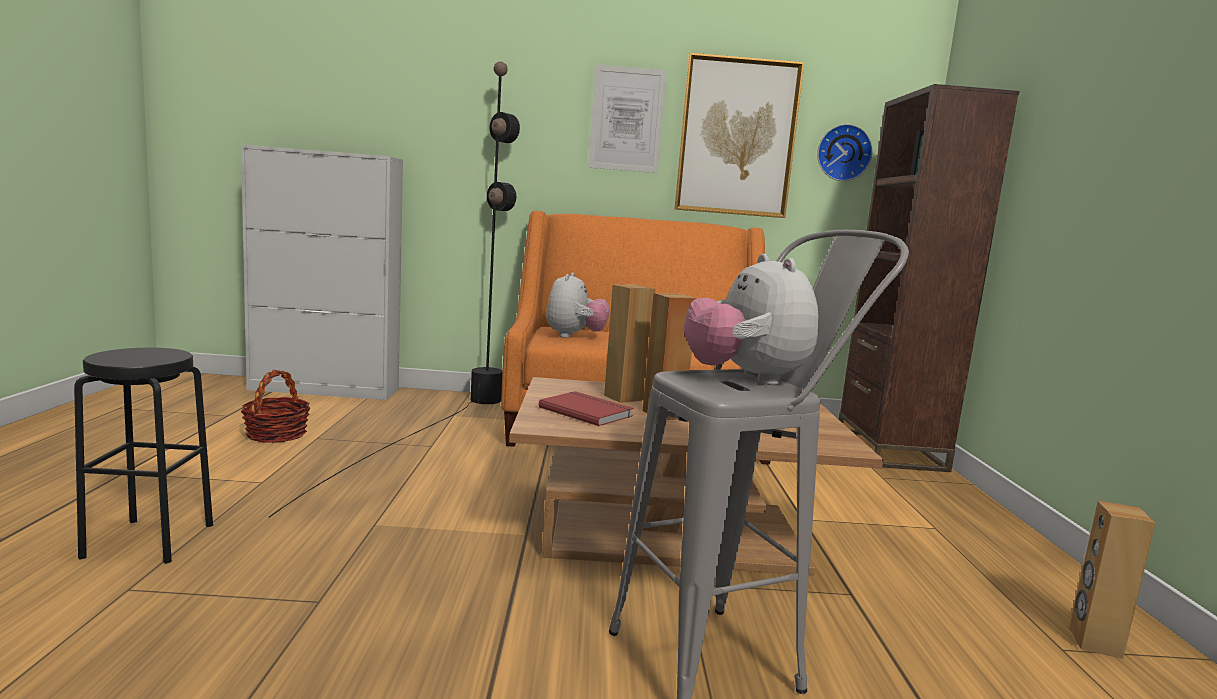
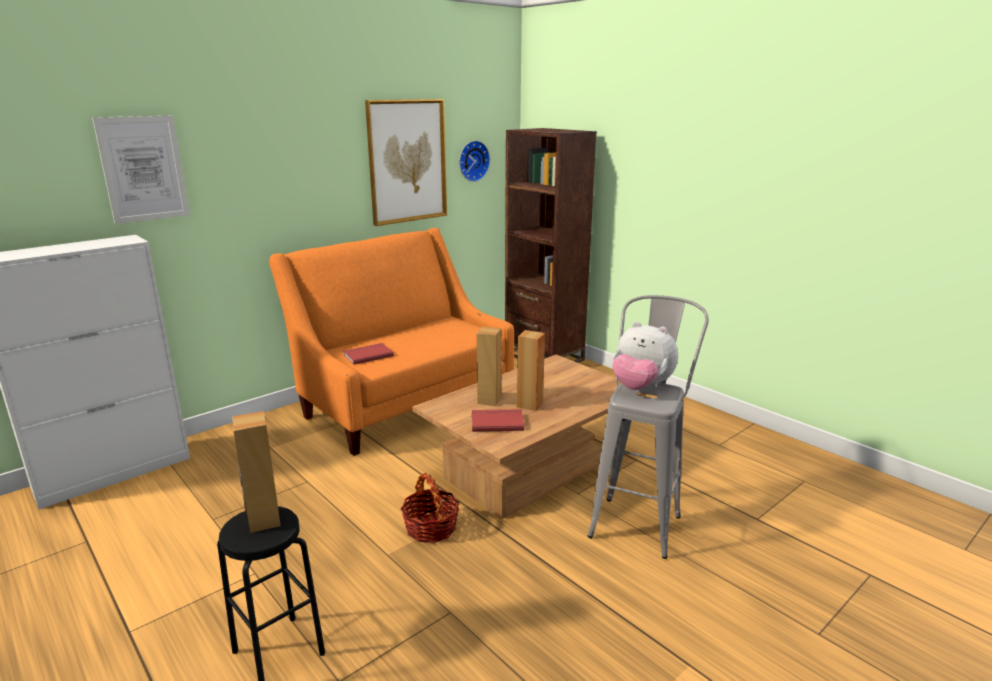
camera: 40 degrees left, 10 degrees up
(276, 434) = (174, 533): basket -> basket (431, 528)
(442, 422) = (274, 457): black floor lamp -> none
(574, 336) = (367, 355): plush toy -> red book
(626, 119) = (327, 160): picture -> picture (143, 169)
(1094, 642) = (723, 435): brown speaker -> brown speaker (263, 520)

